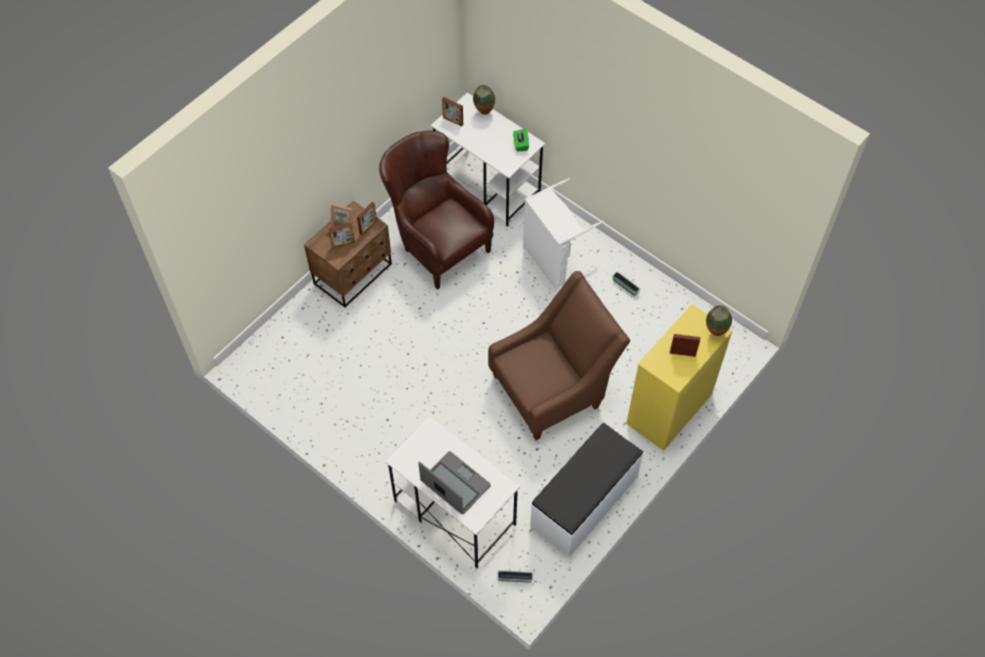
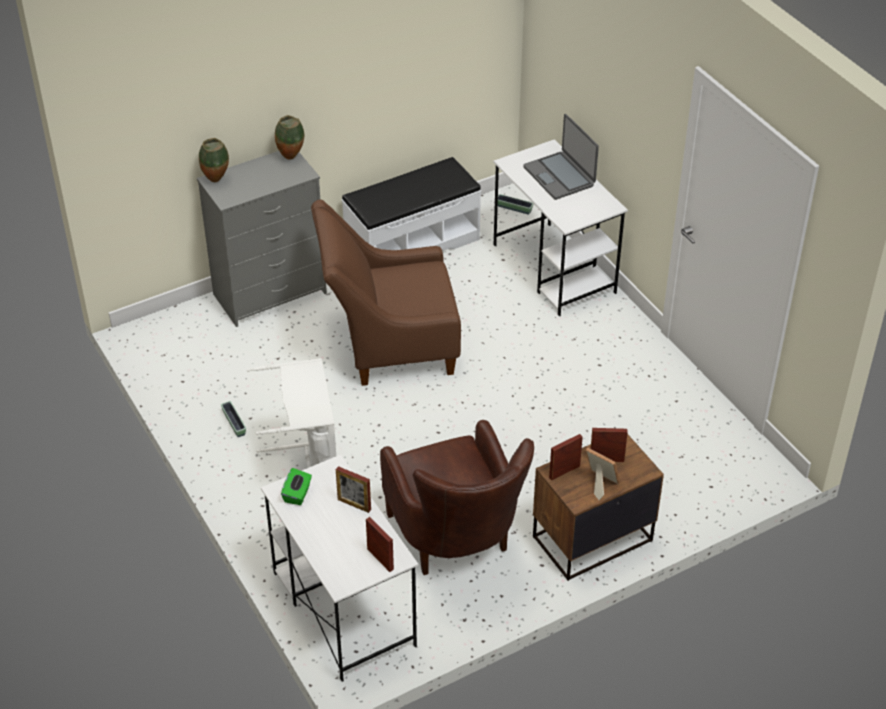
camera: 160 degrees left, 15 degrees down
(484, 113) = (325, 558): vase -> vase (291, 157)
(669, 409) = (270, 293): yellow dresser -> grey dresser
(682, 353) = (265, 172): picture frame -> picture frame (354, 504)

